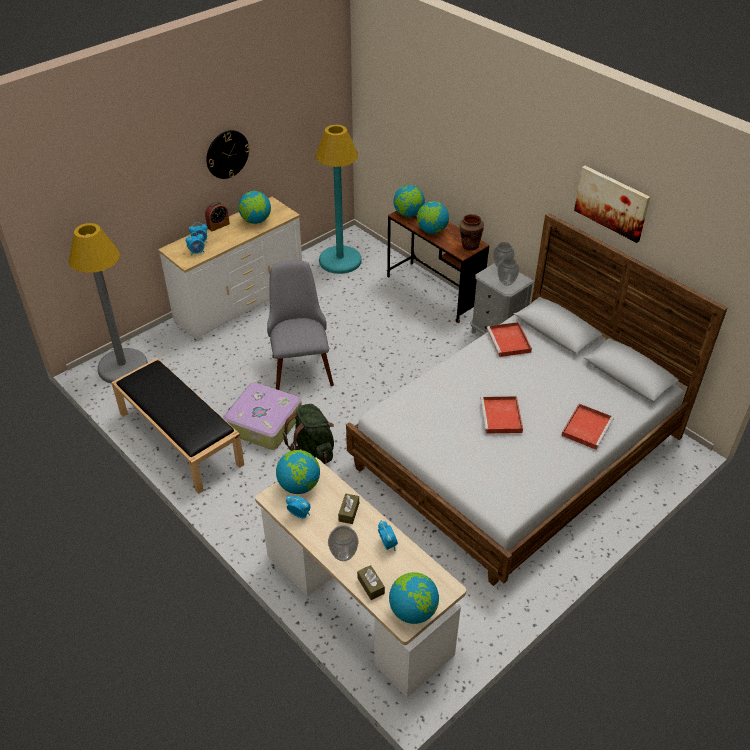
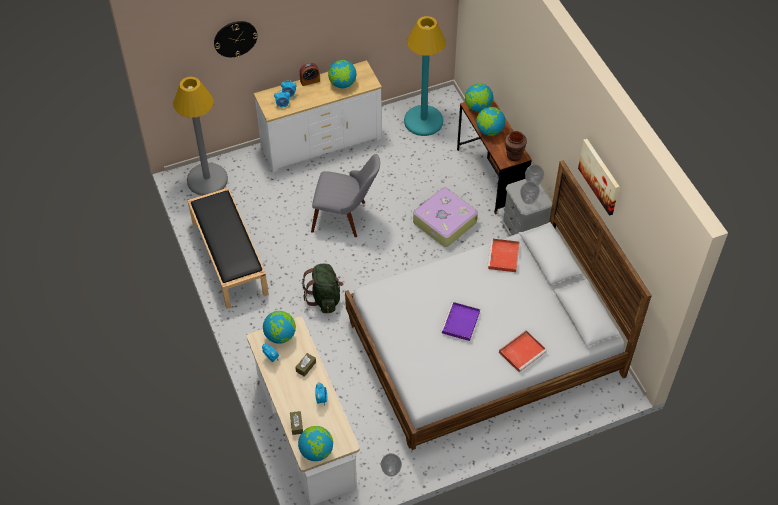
camera: 20 degrees right, 10 degrees up
(227, 154) = (327, 26): wall clock -> wall clock (235, 38)
(263, 423) = (296, 263): suitcase -> suitcase (444, 222)
(300, 364) = (346, 217): grey chair -> grey chair turned 90 degrees clockwise
(344, 555) = (288, 398): vase -> vase (391, 471)
(501, 417) = (460, 323): red tray -> purple tray

